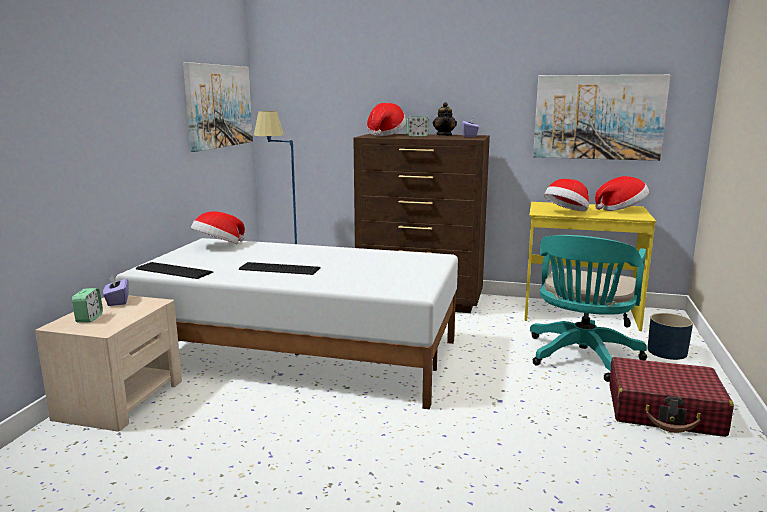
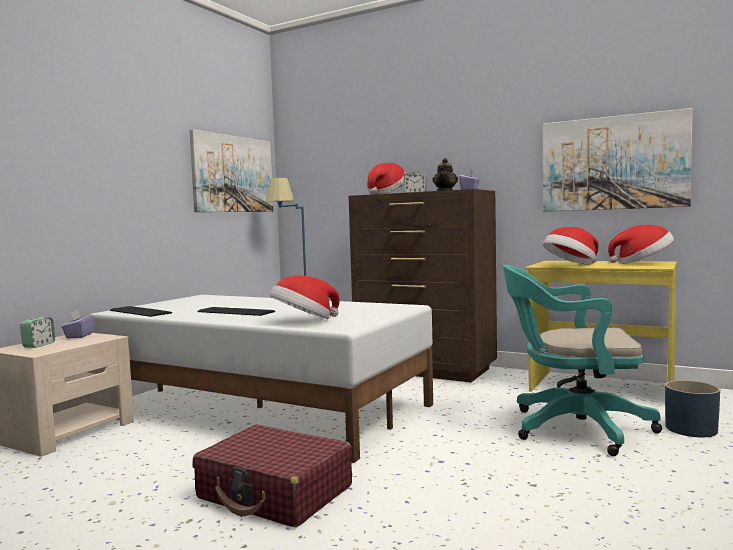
camera: 15 degrees right, 10 degrees down
(218, 246) = (205, 299): hat -> hat (304, 321)
(581, 358) = (572, 428): turquoise office chair -> turquoise office chair turned 60 degrees clockwise
(664, 411) = (645, 487): red suitcase -> red suitcase (275, 493)

